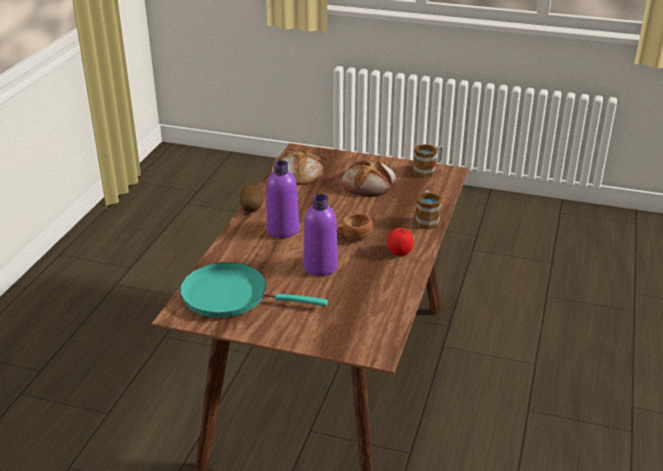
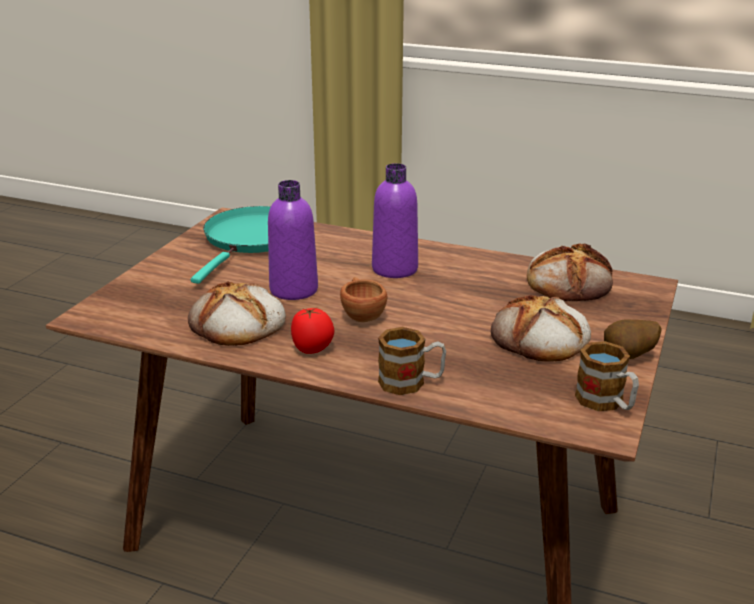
camera: 95 degrees right, 5 degrees down
(252, 209) = (453, 251): potato -> potato (629, 357)
(374, 283) = (237, 324): none -> bread

